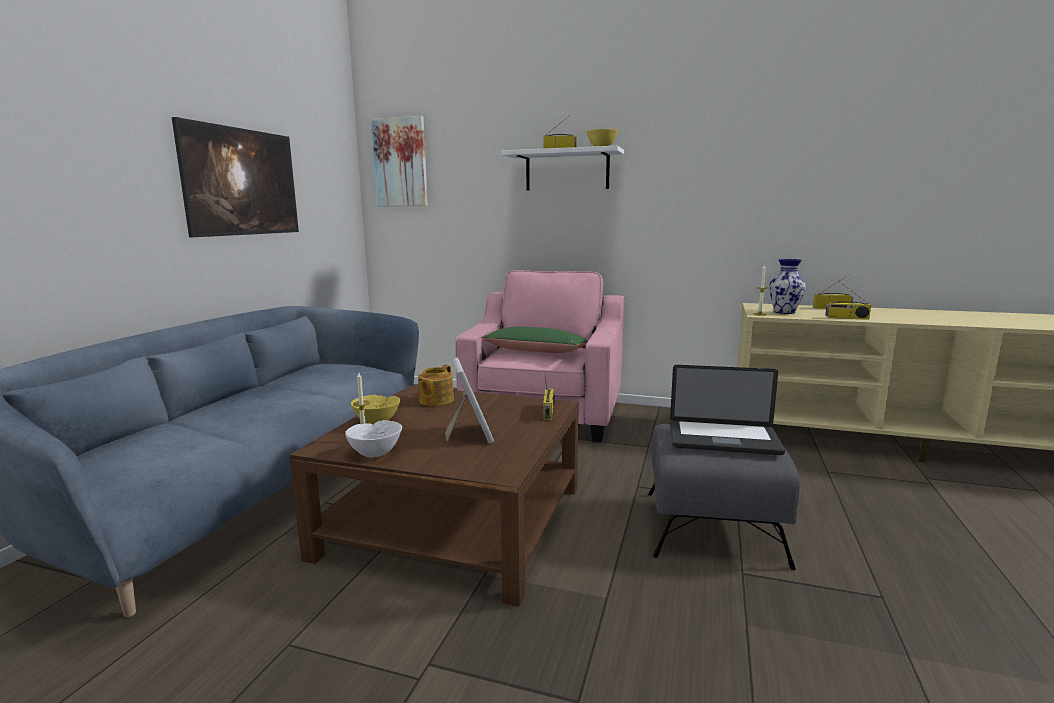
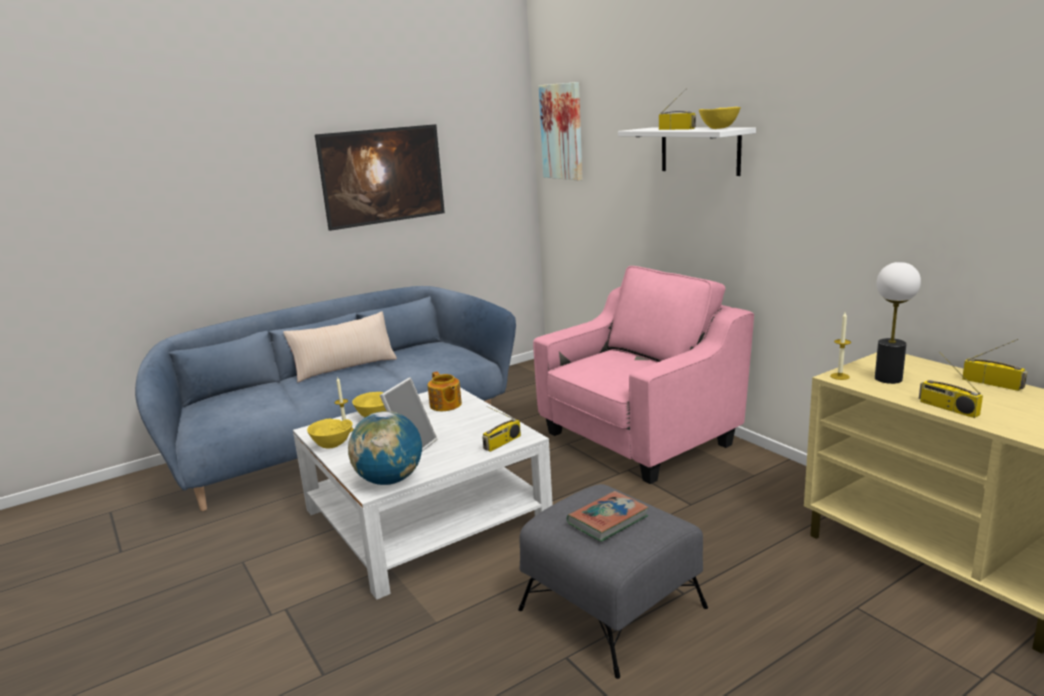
camera: 40 degrees right, 5 degrees up
(248, 395) = (344, 367): none -> beige pillow
(376, 454) = (332, 445): white bowl -> yellow bowl
(435, 400) = (445, 405): teapot -> teapot turned 90 degrees counterclockwise
(454, 520) = (425, 517): brown coffee table -> white coffee table
(505, 462) = (389, 480): none -> globe
(535, 351) = (613, 366): green pillow -> none
(723, 439) = (608, 520): laptop -> book
(785, 312) = (888, 379): vase -> table lamp

